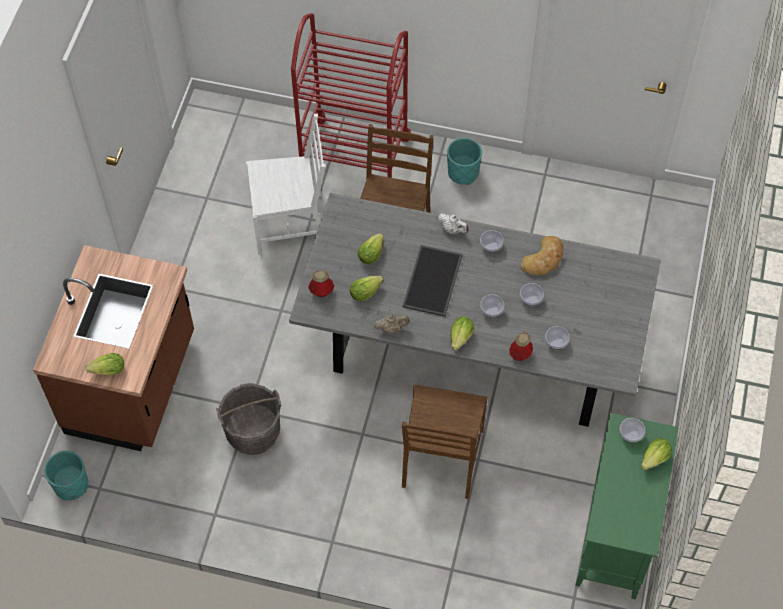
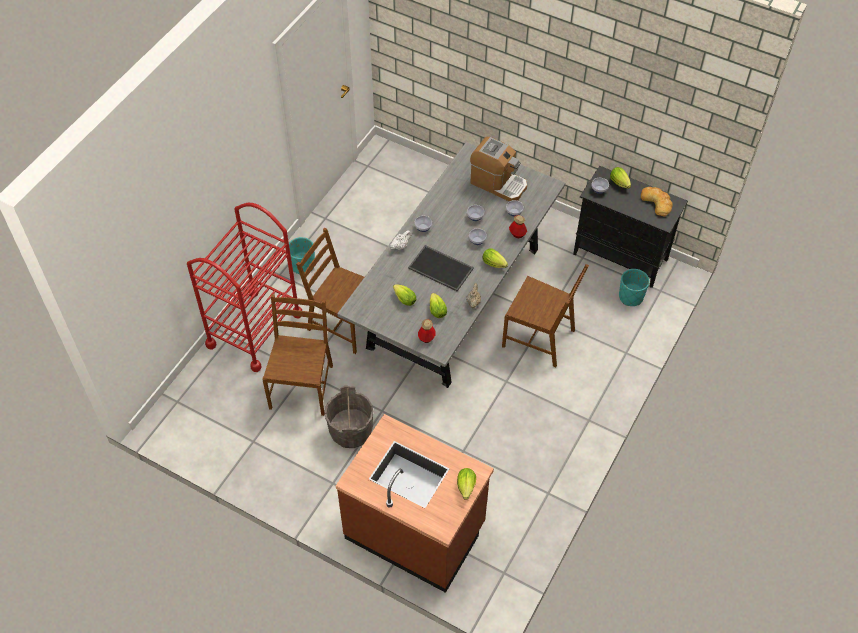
camera: 75 degrees left, 5 degrees down
(71, 485) = (495, 594): turquoise planter -> turquoise planter (630, 297)
(253, 432) = (484, 452): grey bucket -> grey bucket (351, 431)
(291, 222) = (302, 386): white chair -> brown chair
(544, 259) = (444, 201): bread -> bread (657, 202)
(600, 313) = (498, 183): none -> coffee machine
(615, 535) = (621, 257): green cabinet -> black cabinet

